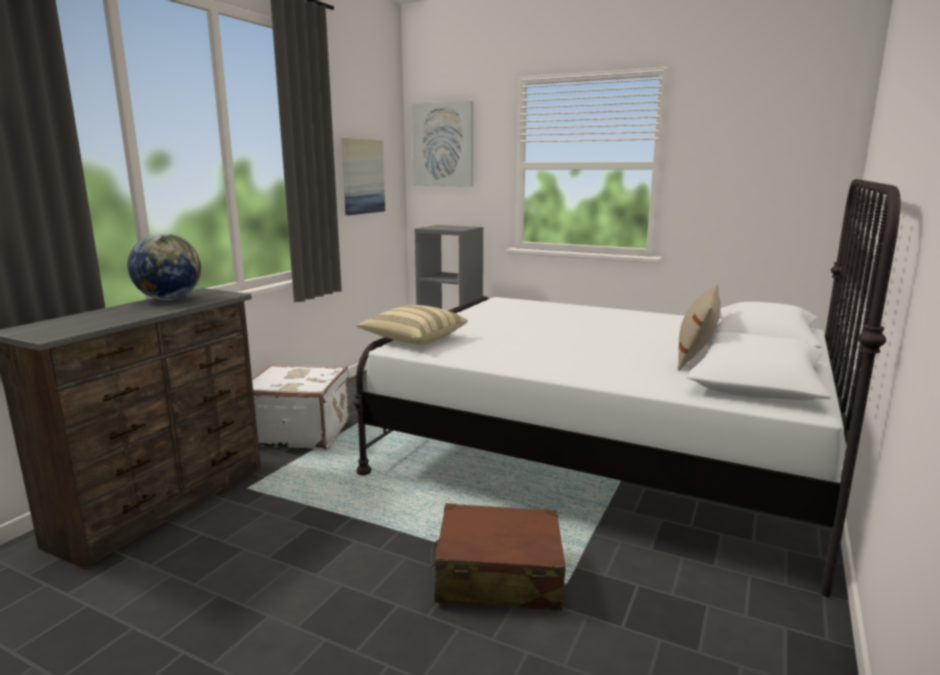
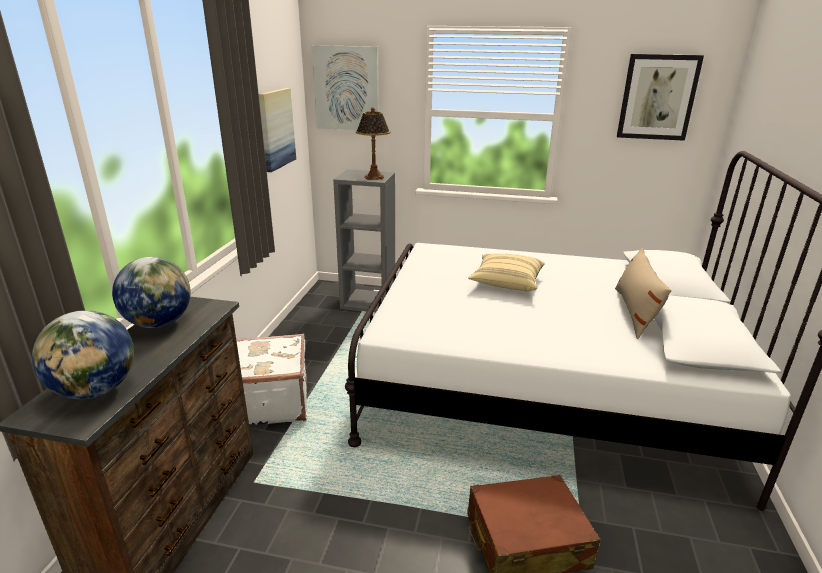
camera: 15 degrees left, 10 degrees up
(76, 324) = (96, 390): none -> globe
(413, 339) = (391, 319): beige pillow -> beige pillow (506, 283)
(456, 228) = (373, 177): none -> table lamp
(771, 137) = (657, 97): none -> picture

